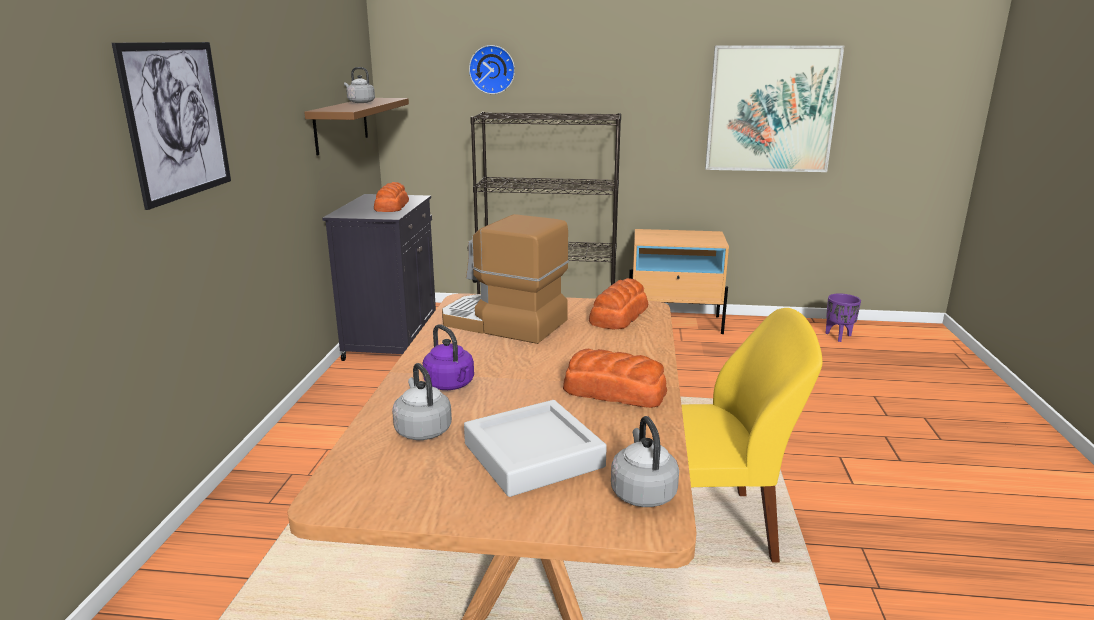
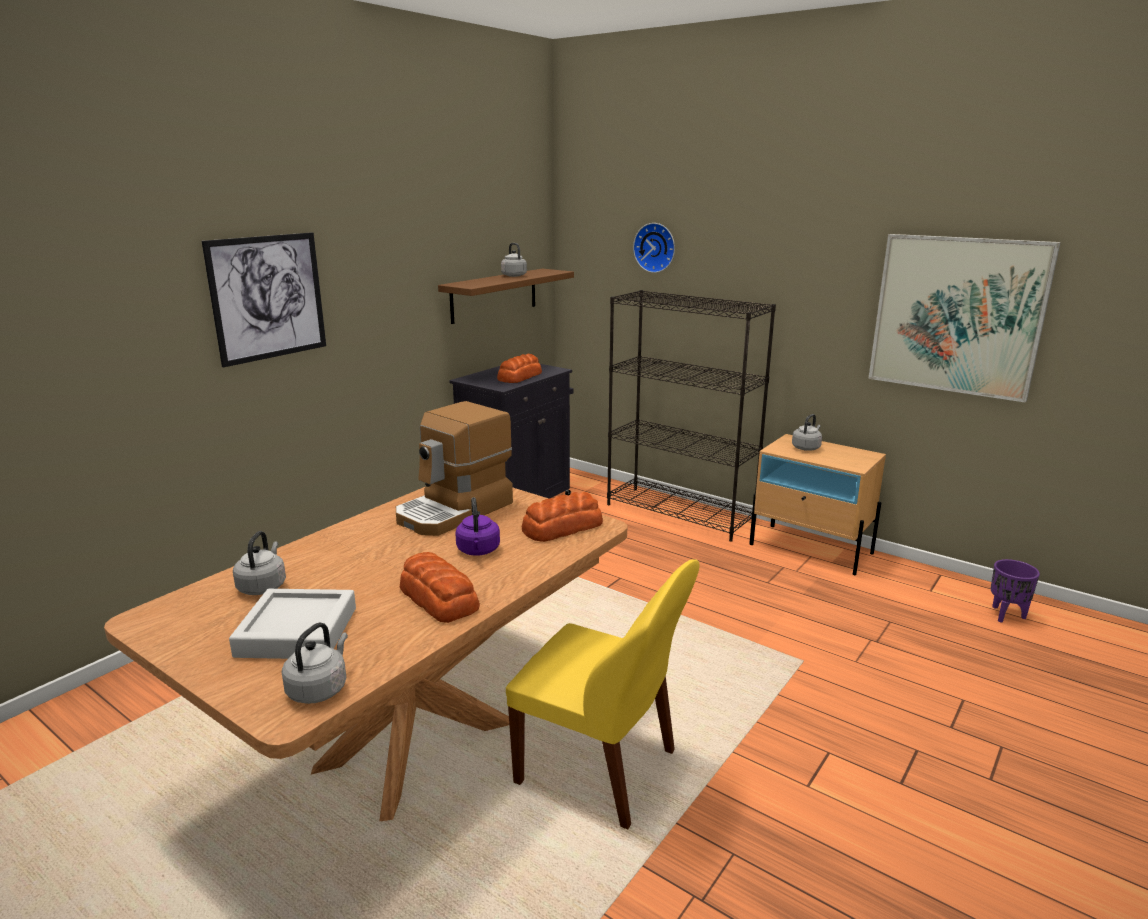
camera: 30 degrees right, 0 degrees up
(451, 385) = (335, 556): purple kettle -> purple kettle (478, 551)
(502, 323) = (455, 511): coffee machine -> coffee machine turned 105 degrees counterclockwise
(664, 235) = (806, 447): none -> grey kettle

